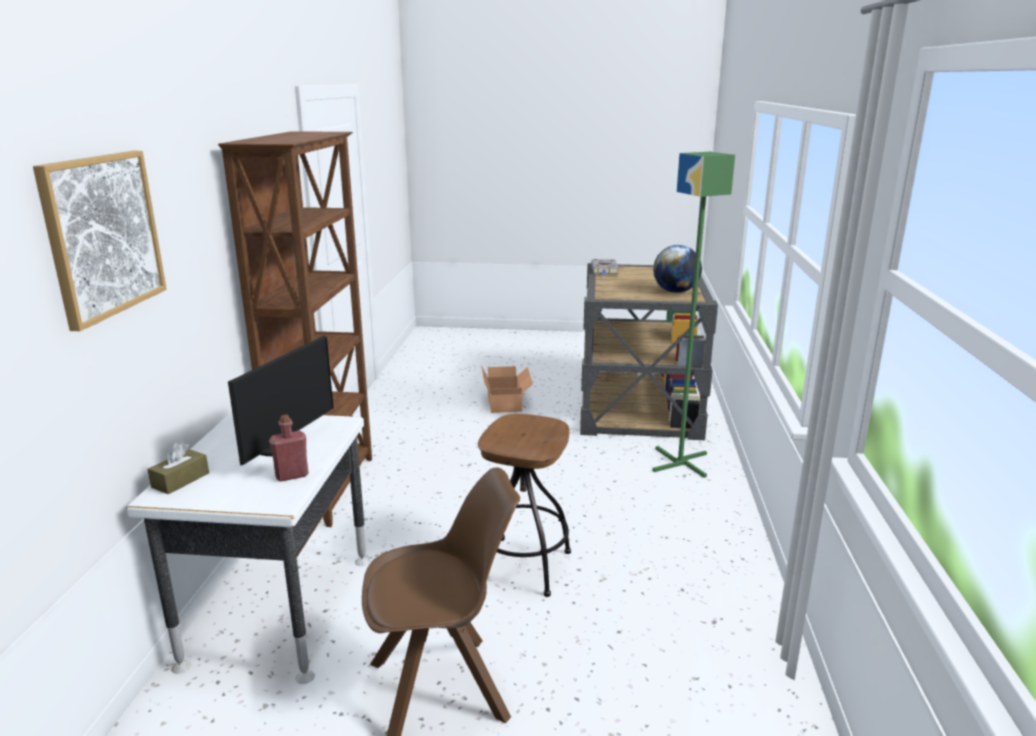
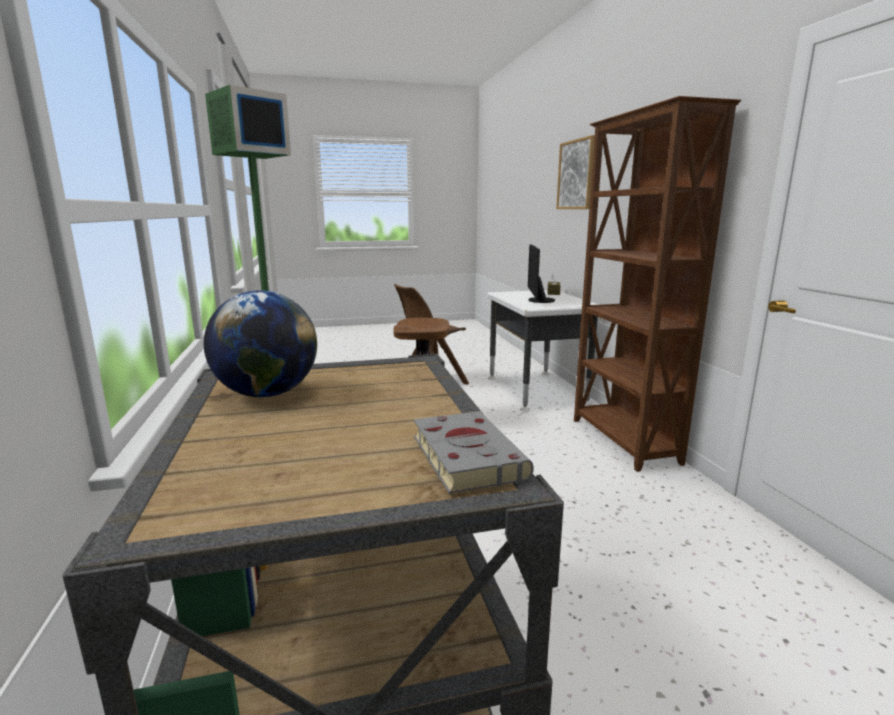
camera: 160 degrees right, 5 degrees down
(292, 475) = (511, 296): red bottle -> none
(506, 402) = (615, 621): cardboard box -> none

